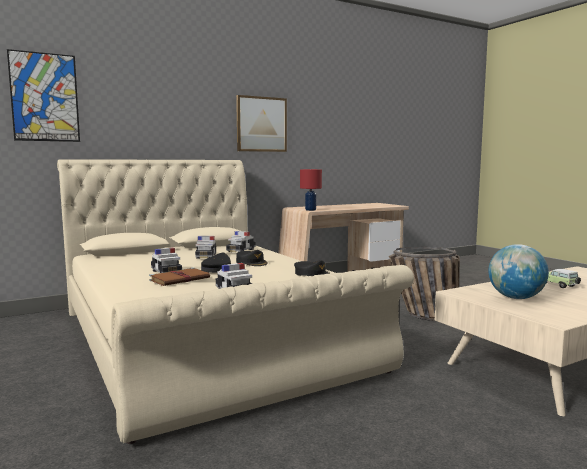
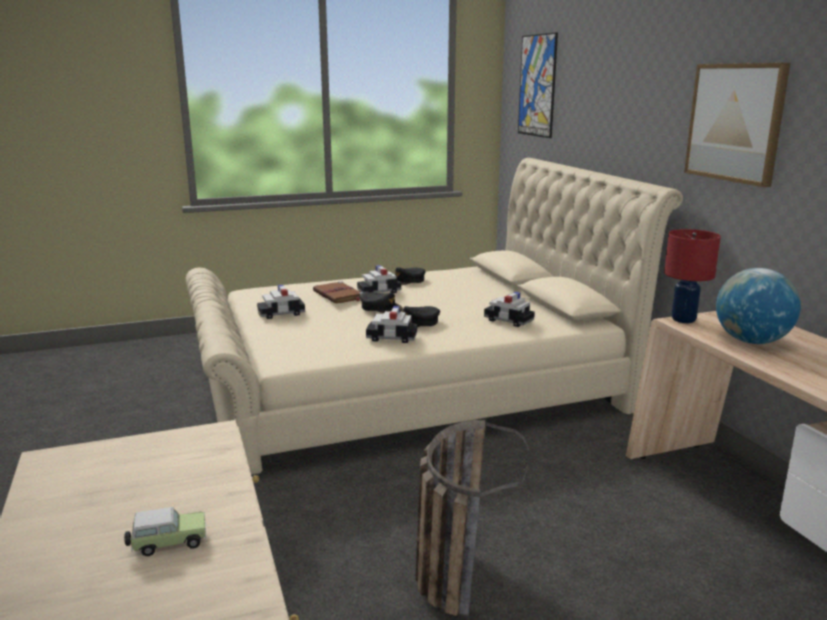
camera: 100 degrees right, 10 degrees up
(206, 256) = (473, 305): toy car -> toy car (391, 337)
(312, 274) = (333, 347): black cap -> black cap (407, 281)
(515, 298) = (148, 466): globe -> globe (751, 341)

